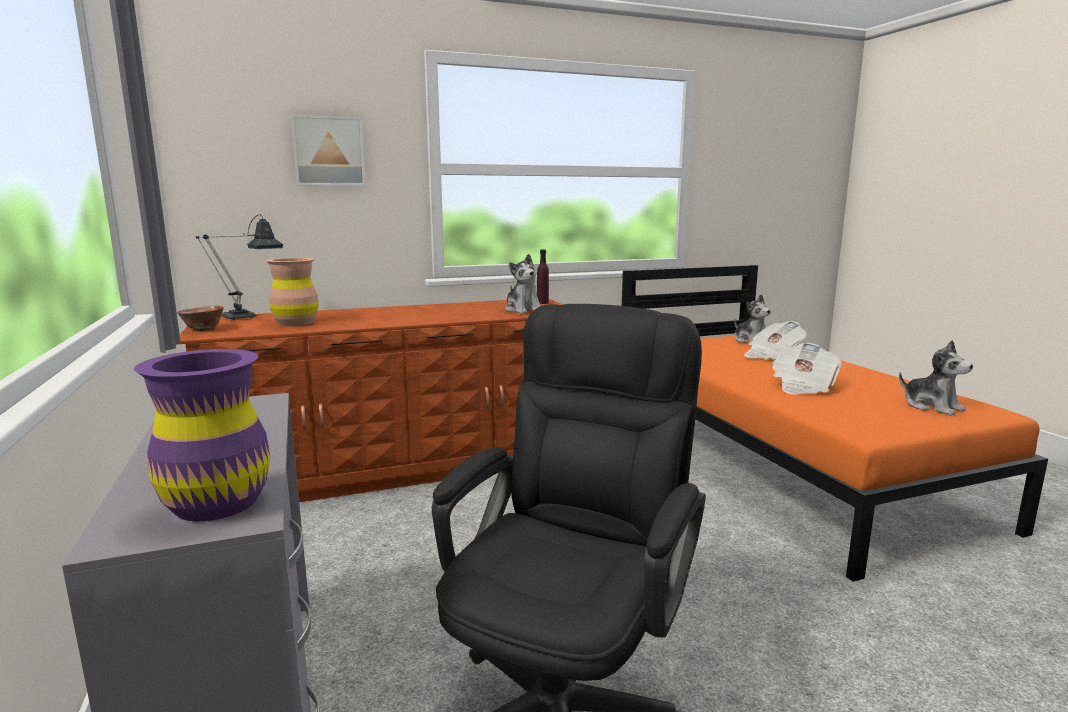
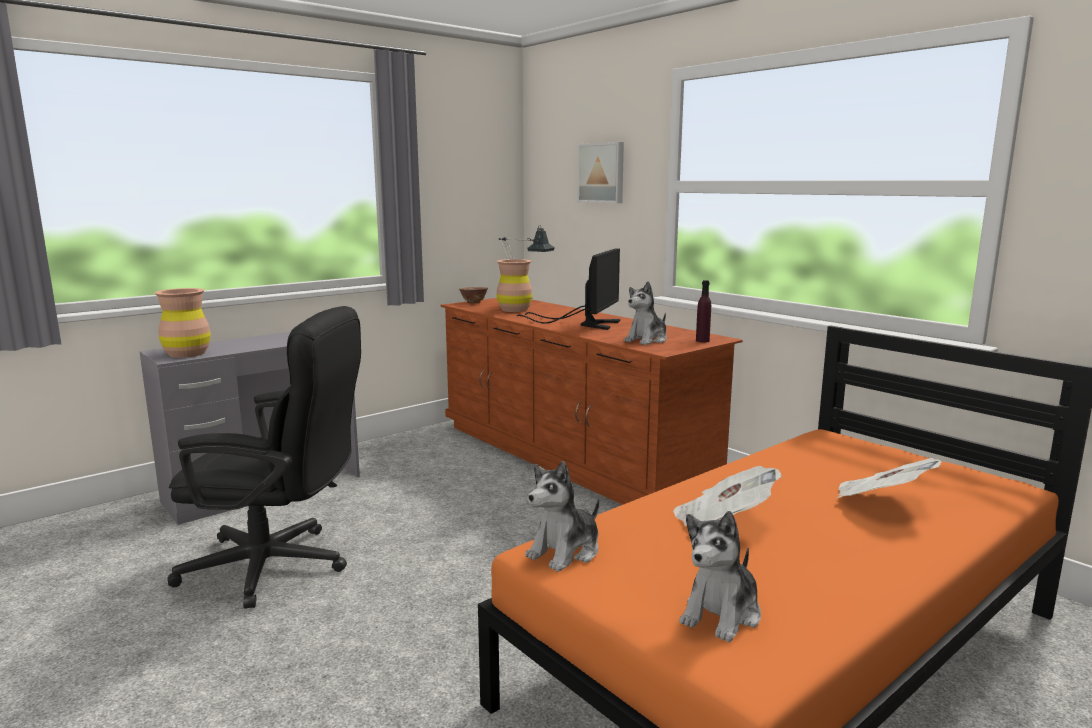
camera: 70 degrees right, 0 degrees up
(217, 503) = (187, 354): purple vase -> brown vase
(423, 314) = (585, 323): none -> monitor
(751, 341) = (967, 487): plush toy -> plush toy (565, 552)

